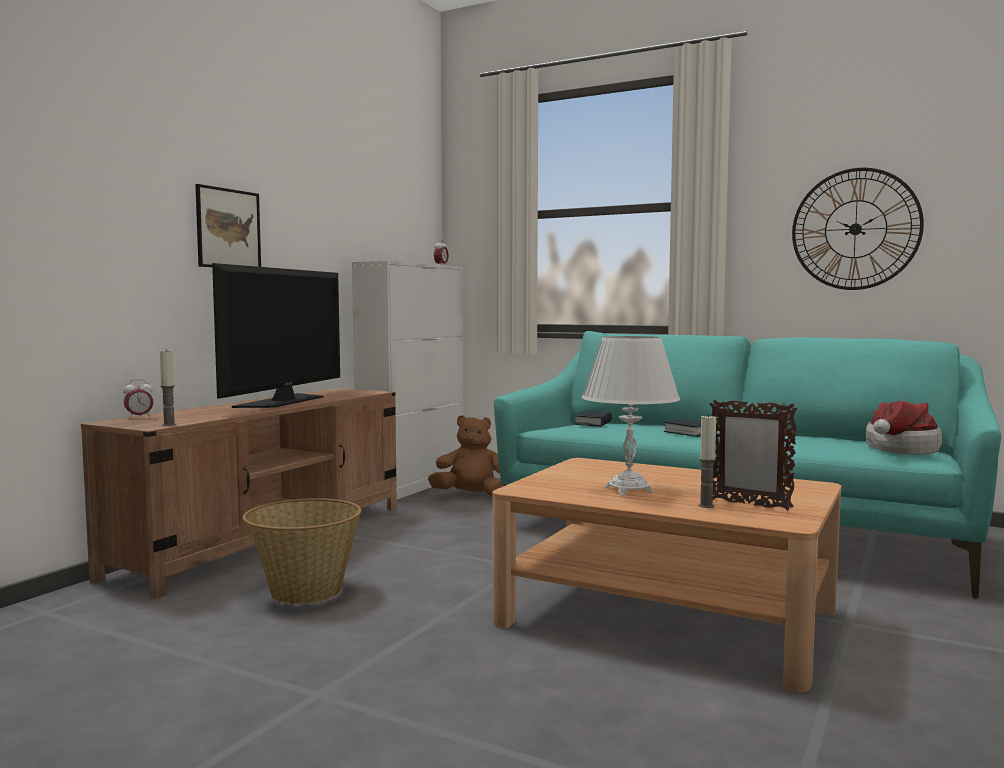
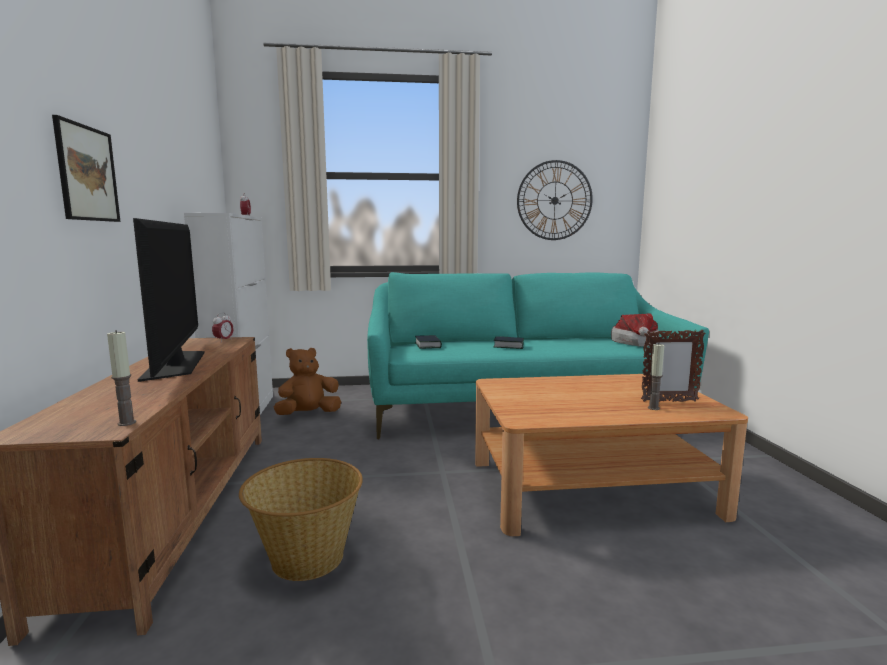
camera: 35 degrees left, 5 degrees up
(139, 417) = (48, 418): alarm clock -> alarm clock (223, 340)
(628, 490) = (582, 404): white table lamp -> none

